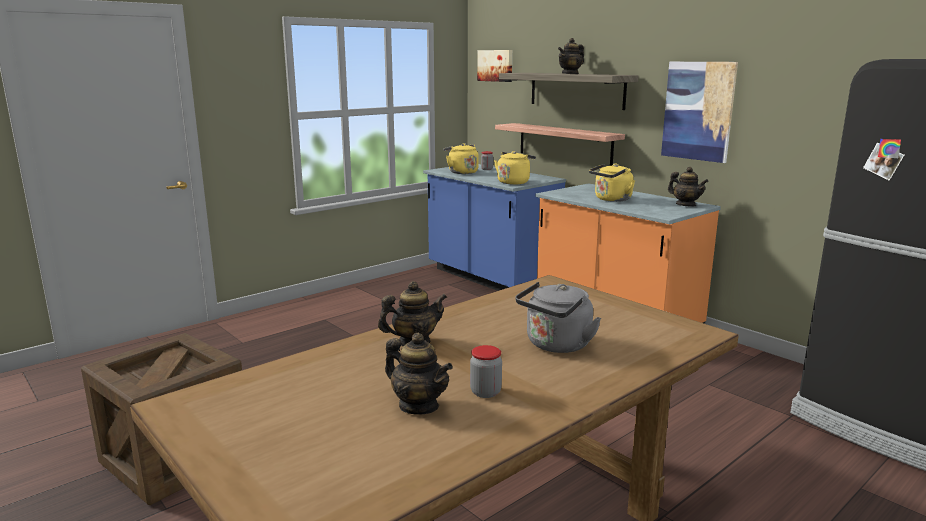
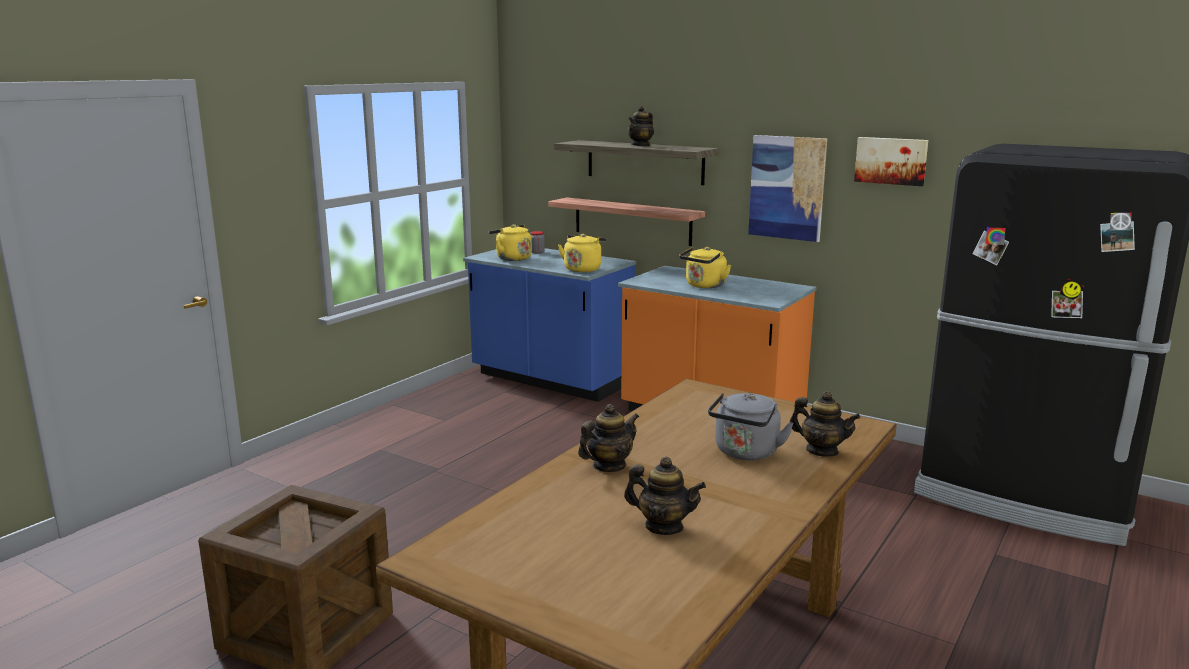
camera: 15 degrees left, 0 degrees up
(485, 392) = (714, 506): jar -> none
(495, 65) = (539, 130): picture -> picture (891, 161)
(685, 205) = (782, 288): teapot -> teapot (822, 451)

